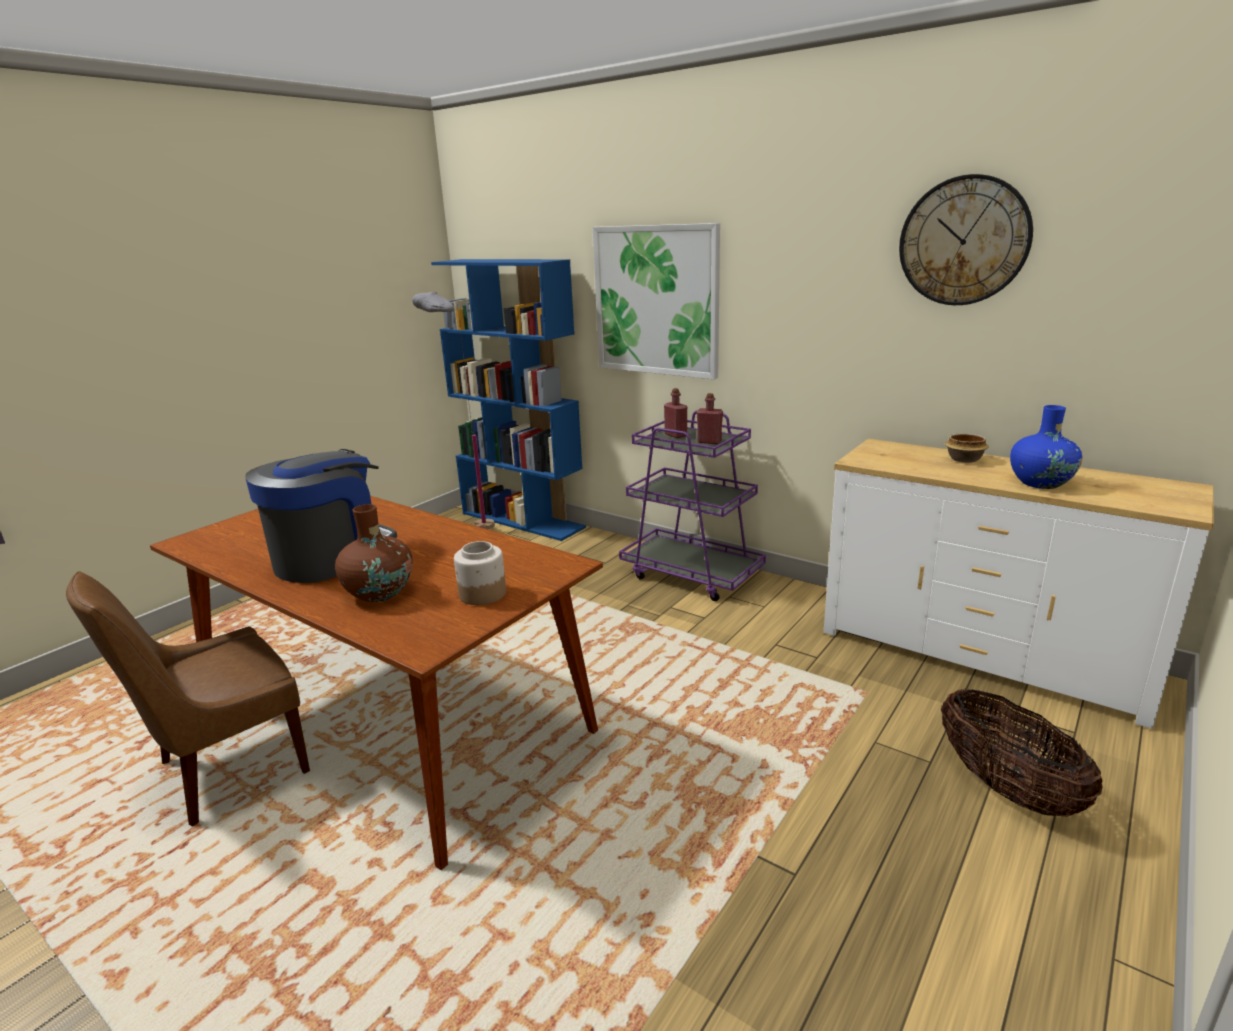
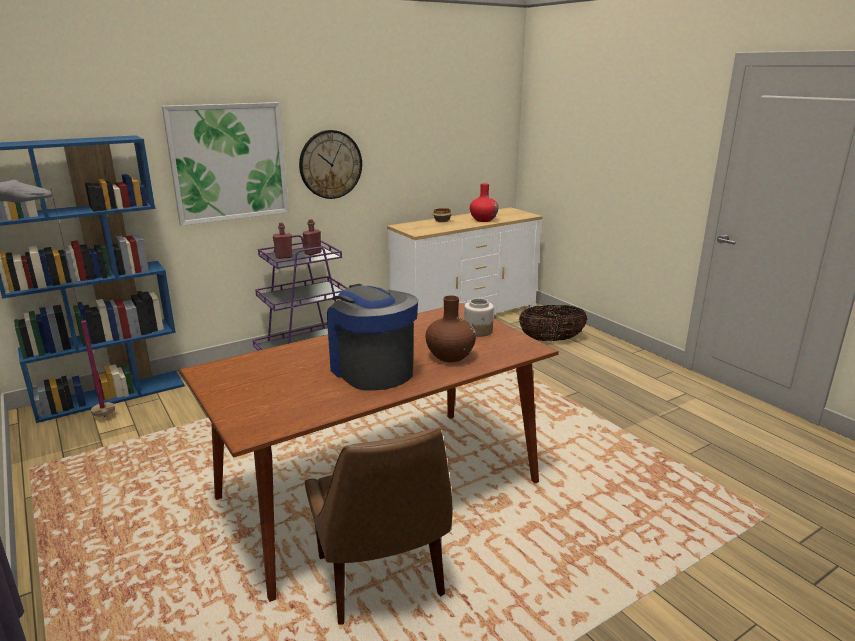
camera: 70 degrees left, 0 degrees up
(963, 241) = (415, 111): wall clock -> wall clock (330, 164)
(1040, 483) = (483, 220): blue vase -> red vase

